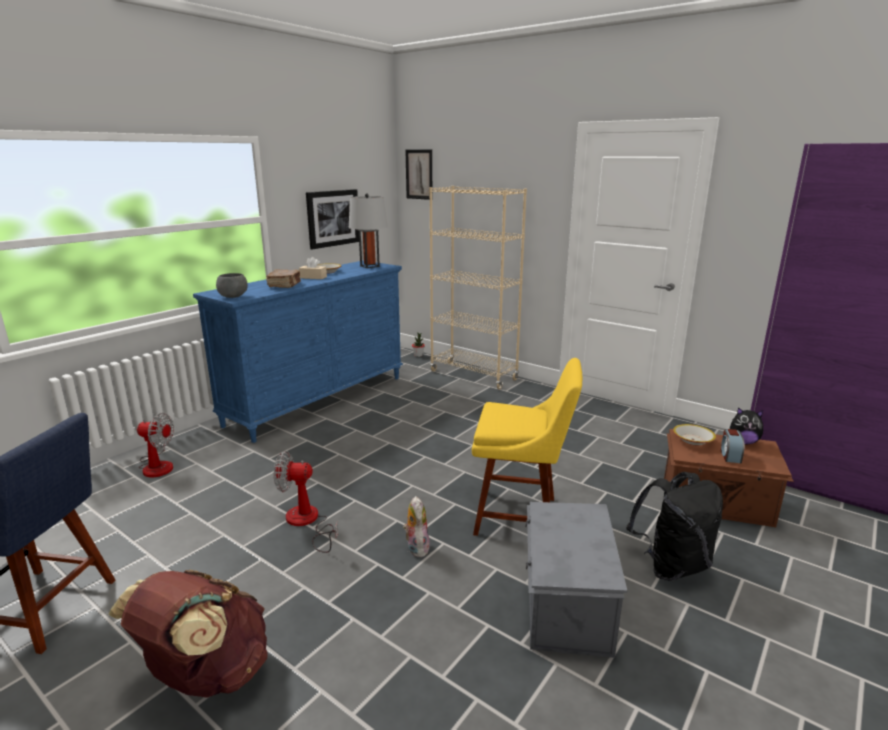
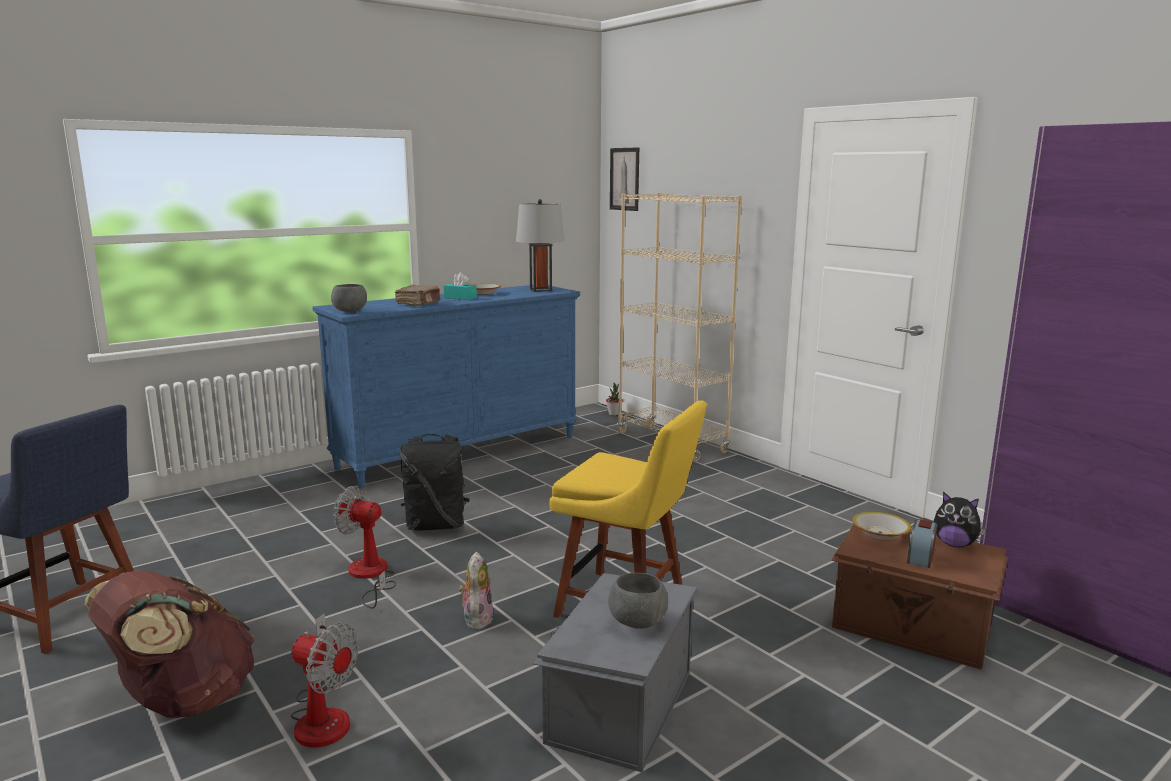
camera: 15 degrees right, 5 degrees down
(157, 465) = (247, 499): fan -> fan (323, 715)
(313, 277) = (460, 298): beige tissue box -> turquoise tissue box
(333, 218) = (506, 230): picture -> none
(588, 544) = (637, 623): none -> grey bowl
(671, 565) = (791, 689): black backpack -> black backpack (436, 525)

